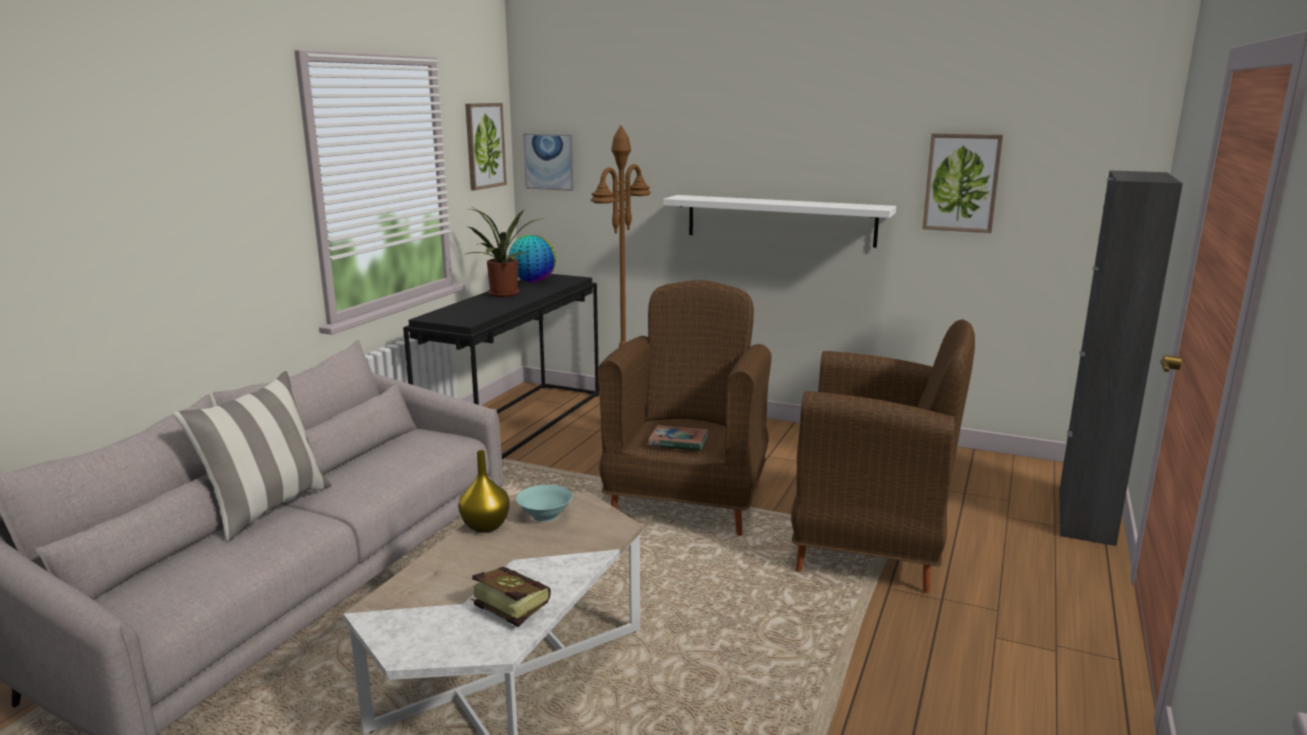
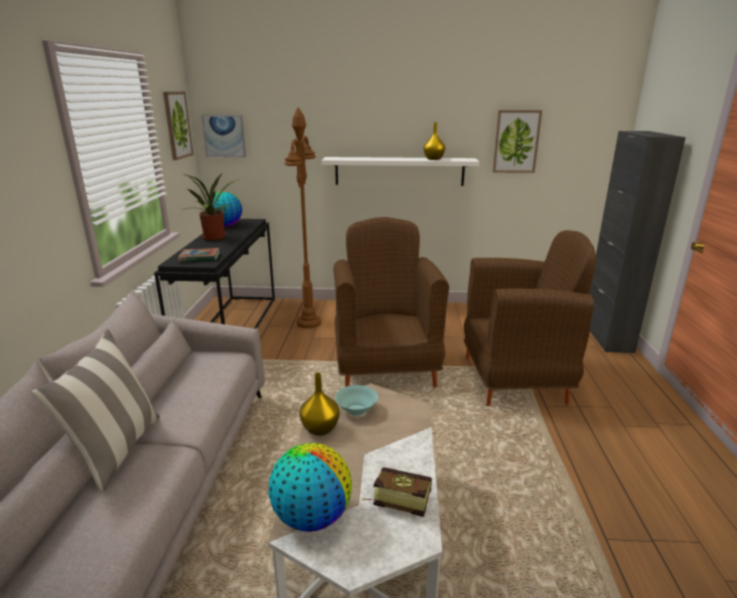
camera: 20 degrees left, 5 degrees up
(404, 602) = (312, 516): none -> globe
(678, 442) = (389, 332): book -> book (199, 258)
(824, 204) = (433, 159): none -> yellow vase

